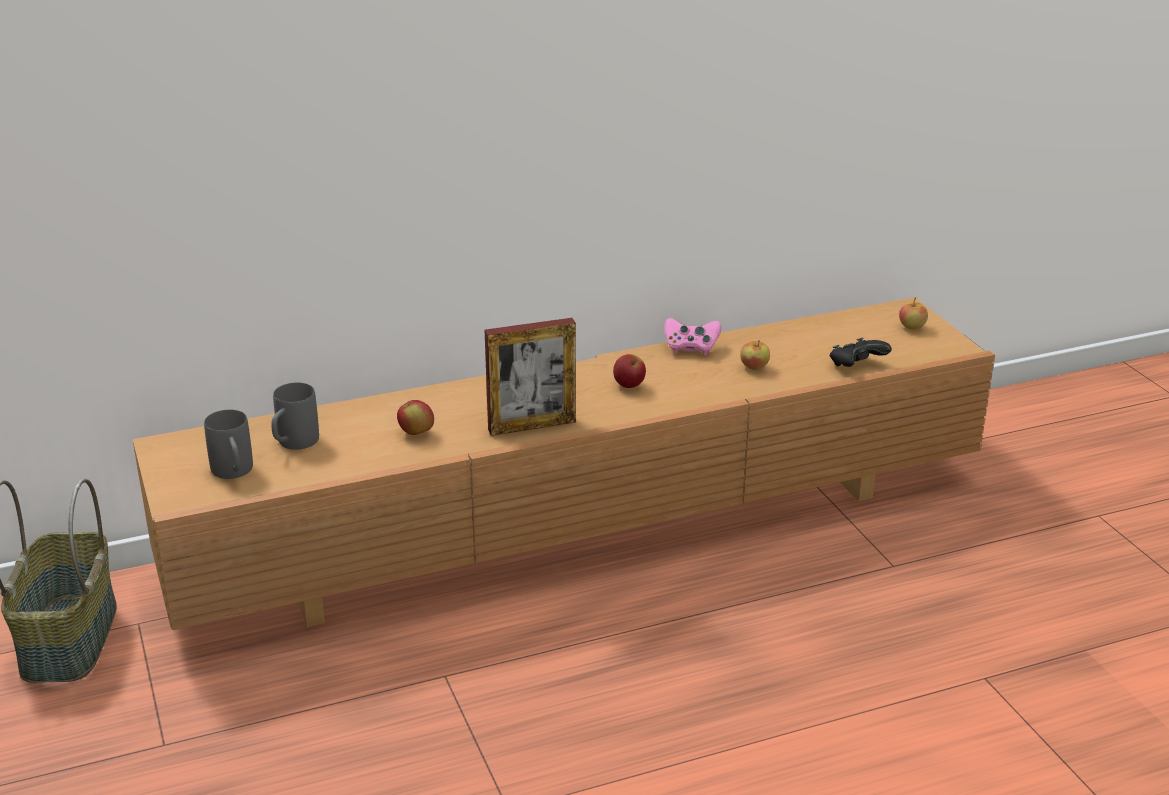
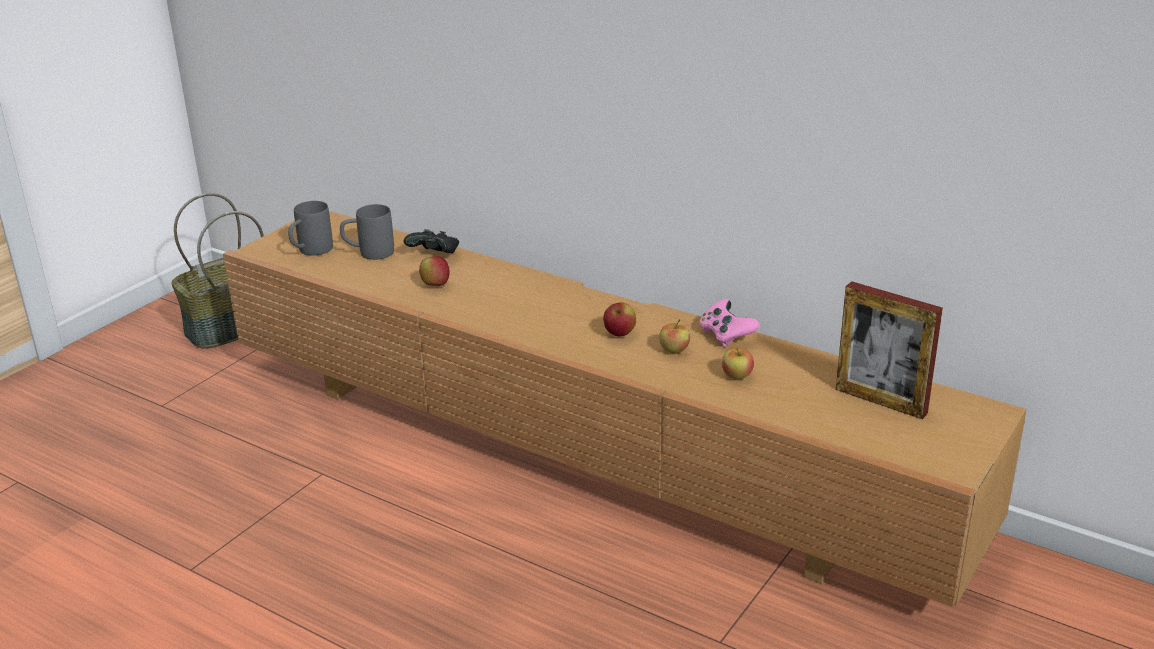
camera: 55 degrees right, 0 degrees up
(532, 426) = (501, 321): picture frame -> picture frame (880, 401)
(856, 366) = (820, 425): black game controller -> black game controller (435, 255)
(911, 327) = (954, 428): apple -> apple (674, 350)

